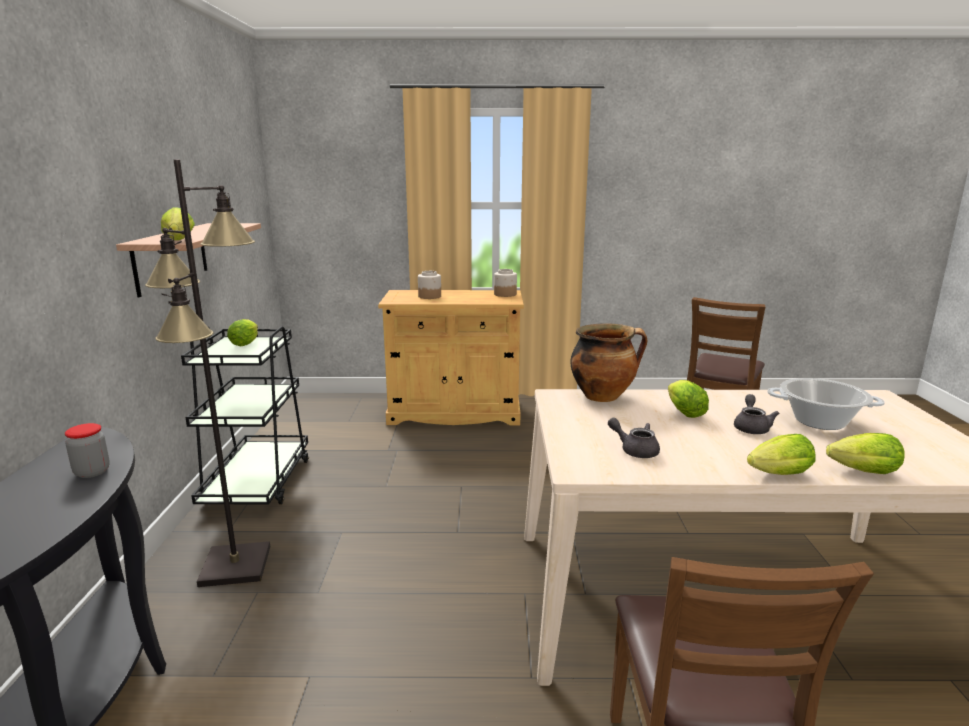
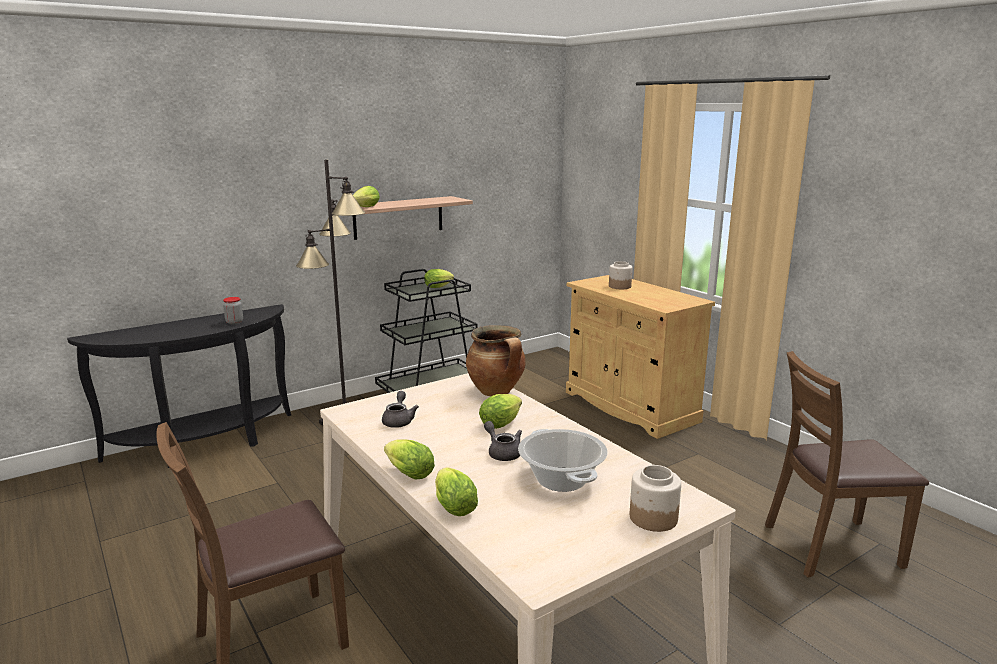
camera: 55 degrees right, 0 degrees up
(505, 294) = (684, 301): jar -> jar (652, 518)
(751, 427) = (502, 453): grey teapot -> grey teapot turned 105 degrees counterclockwise

